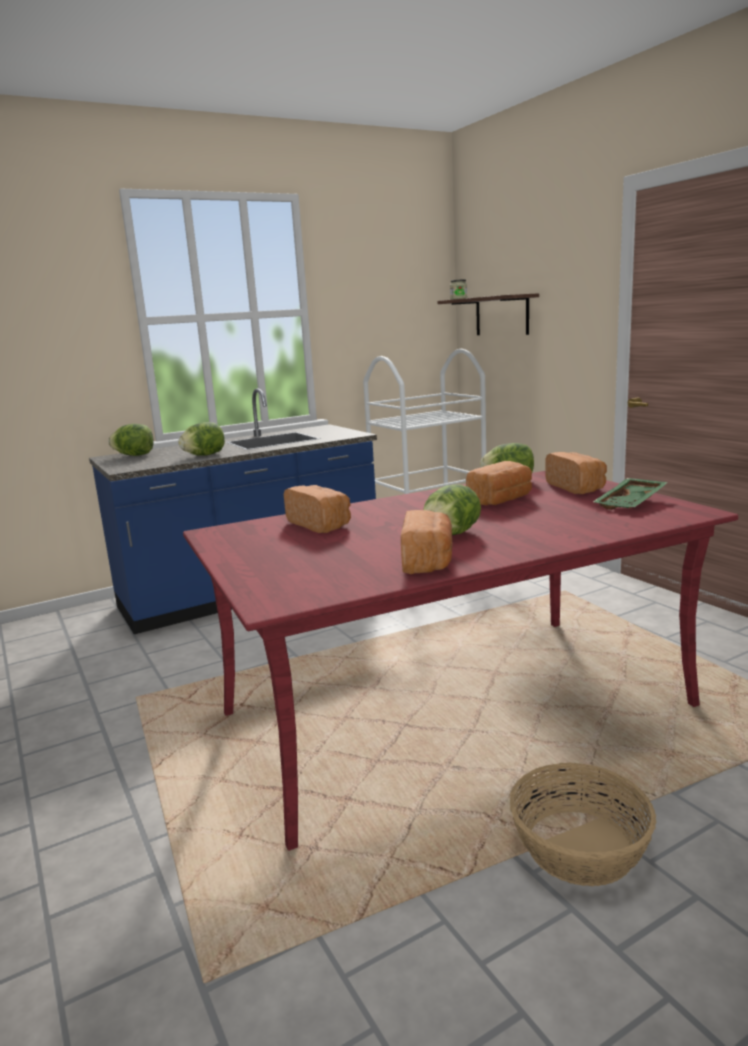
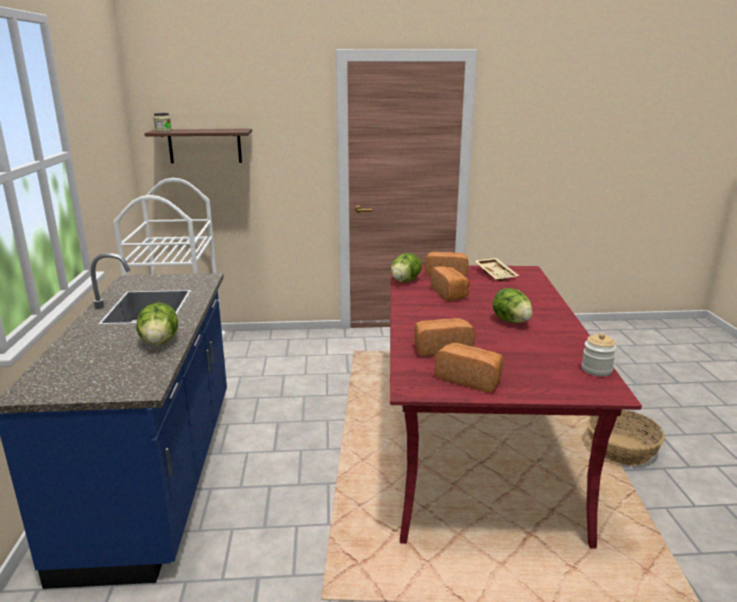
camera: 65 degrees left, 5 degrees up
(134, 455) = (61, 376): lettuce -> none
(337, 590) = (596, 370): none -> jar
(428, 561) = (560, 337): bread -> bread (470, 379)
(631, 503) = (496, 274): green tray -> beige tray

